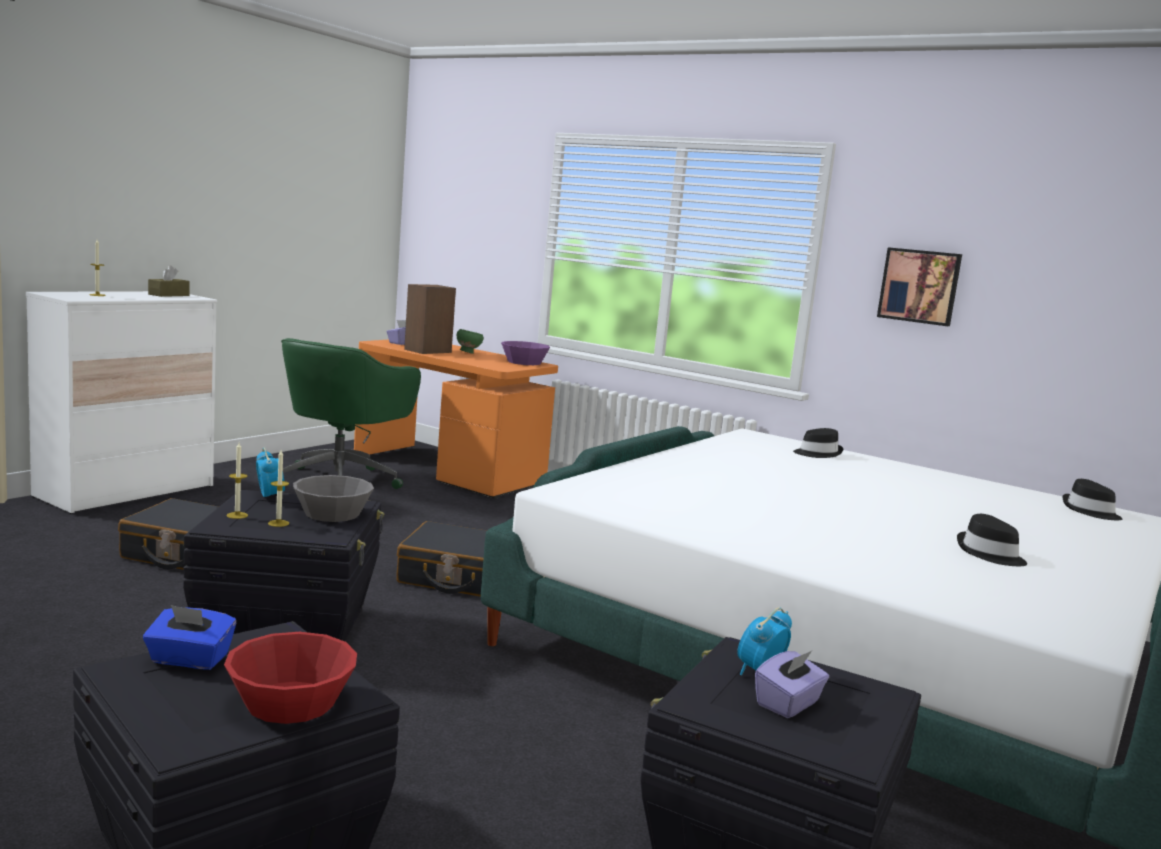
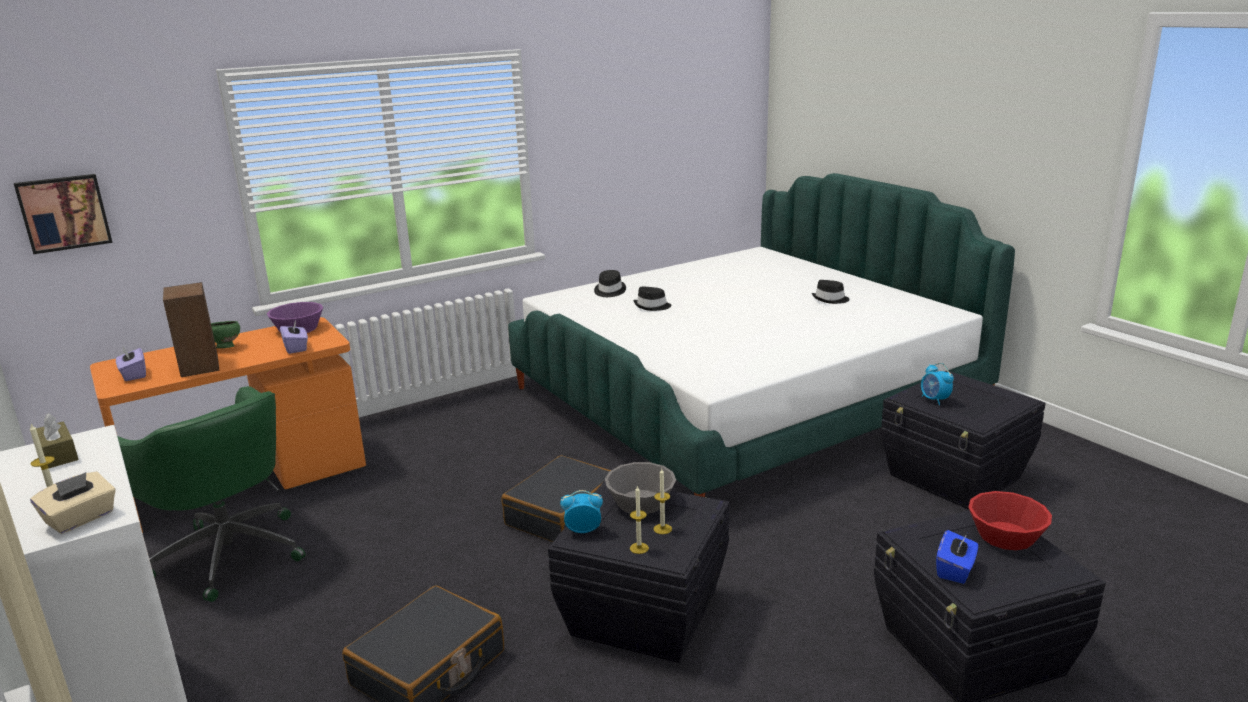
camera: 65 degrees left, 10 degrees up
(74, 297) = (81, 519): none -> beige tissue box
(788, 704) = (968, 401): purple tissue box -> purple tissue box (296, 348)
(919, 286) = (599, 149): picture -> picture (64, 212)
(1090, 511) = (748, 258): black hat -> black hat (652, 306)

